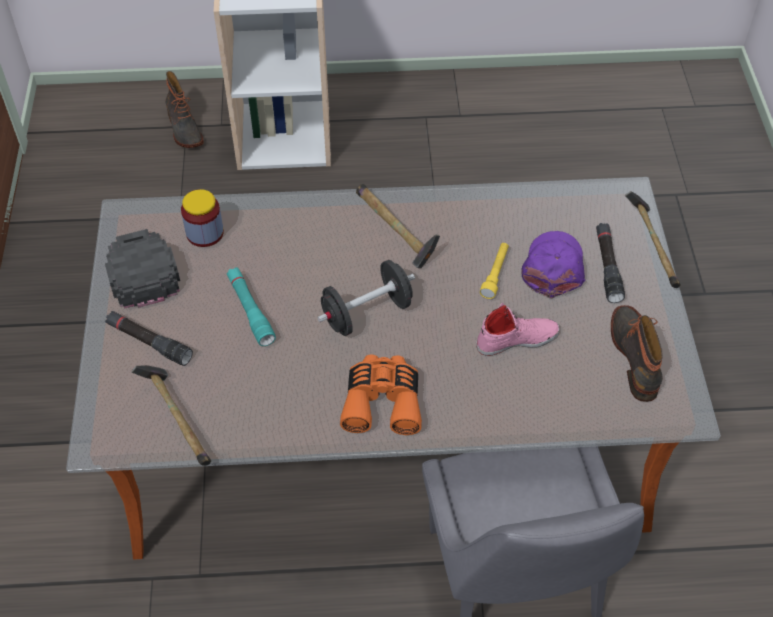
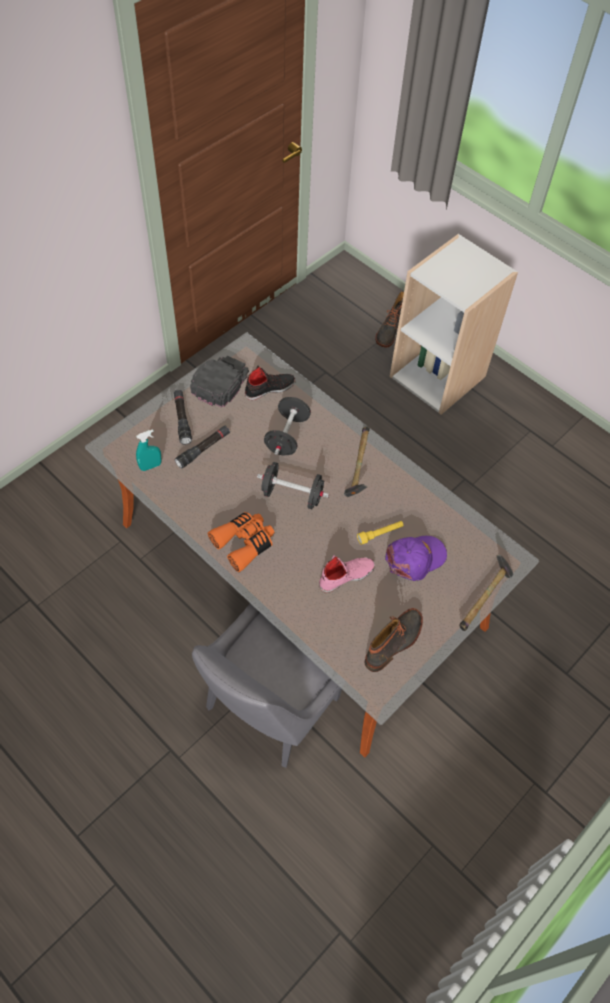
camera: 45 degrees right, 5 degrees up
(177, 419) = (150, 466): hammer -> turquoise spray bottle
(205, 233) = (269, 388): jar -> black shoe
(250, 310) = (242, 444): turquoise flashlight -> none
(285, 263) = (287, 436): none -> black dumbbell
(516, 339) = (346, 575): pink shoe -> pink shoe turned 60 degrees counterclockwise
(607, 267) = (444, 585): black flashlight -> black flashlight (203, 449)

